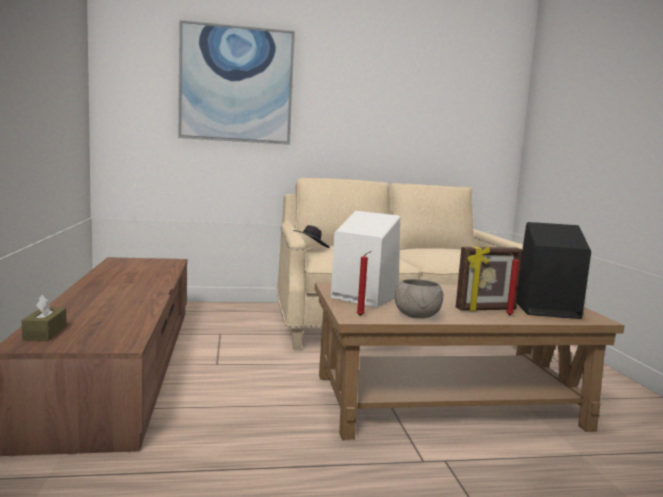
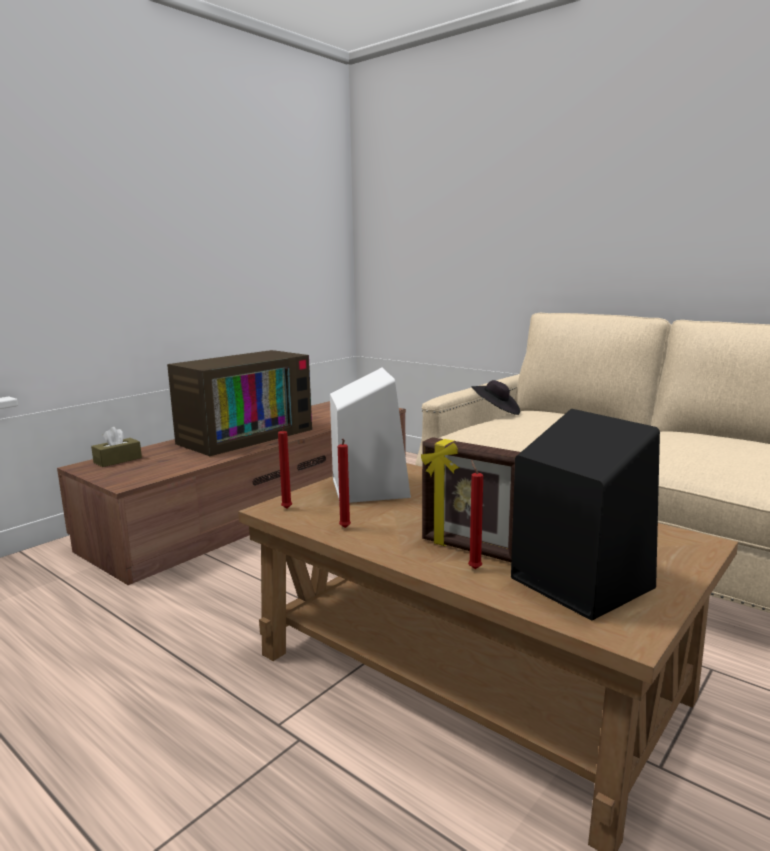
camera: 50 degrees right, 5 degrees up
(113, 294) = (245, 435): none -> television
(236, 84) = (483, 192): picture -> none
(418, 316) = (345, 528): grey bowl -> red candle

